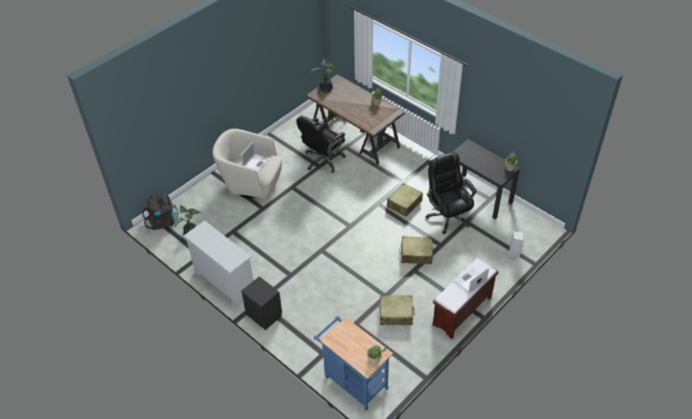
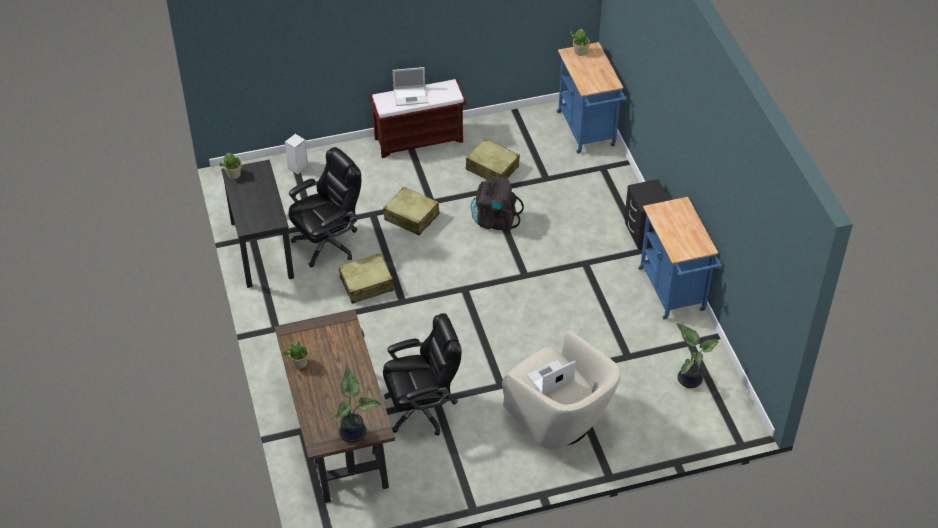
camera: 150 degrees left, 0 degrees up
(163, 221) = (723, 420): black backpack -> black backpack (495, 220)
(224, 281) = (674, 293): white dresser -> blue cart
(448, 216) = (328, 242): black office chair -> black office chair turned 135 degrees counterclockwise

